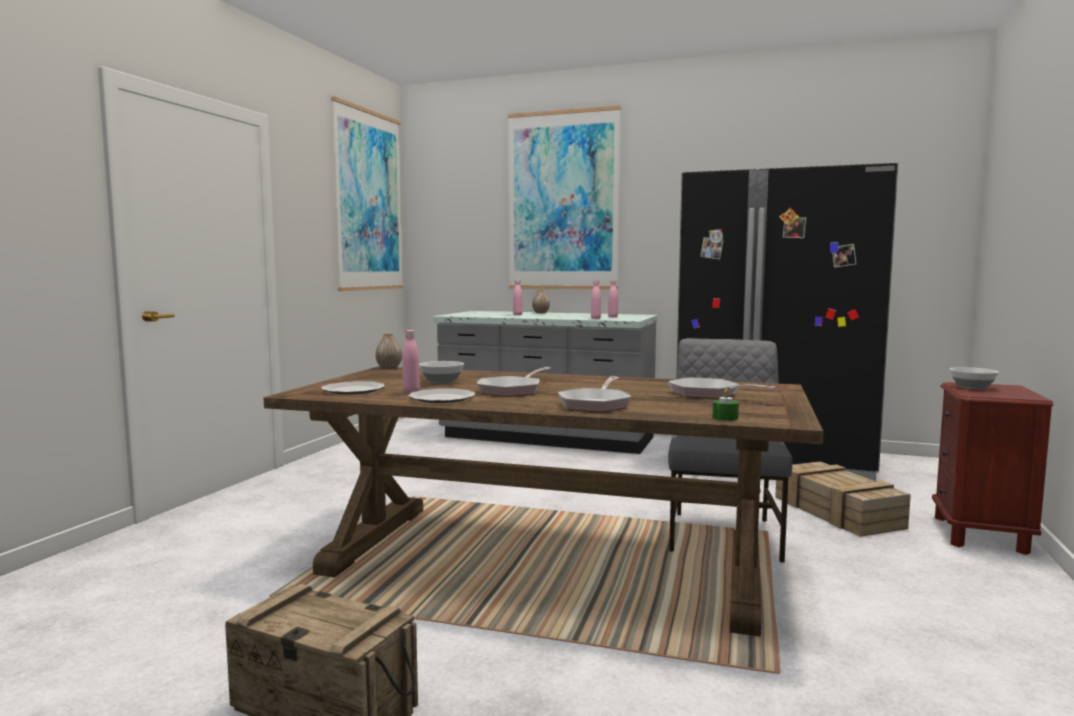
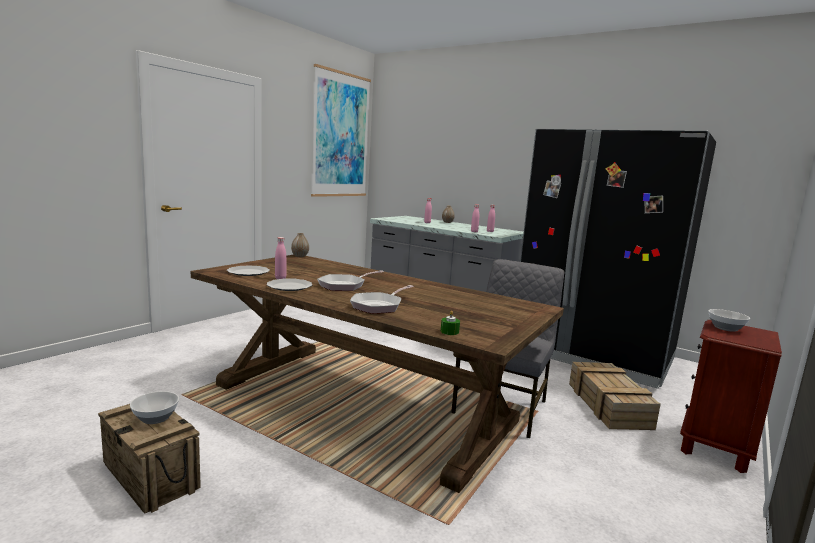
camera: 15 degrees right, 5 degrees up
(441, 382) = (312, 272): bowl -> bowl (155, 418)
(563, 201) = (472, 142): picture -> none
(708, 394) = (475, 307): frying pan -> none

